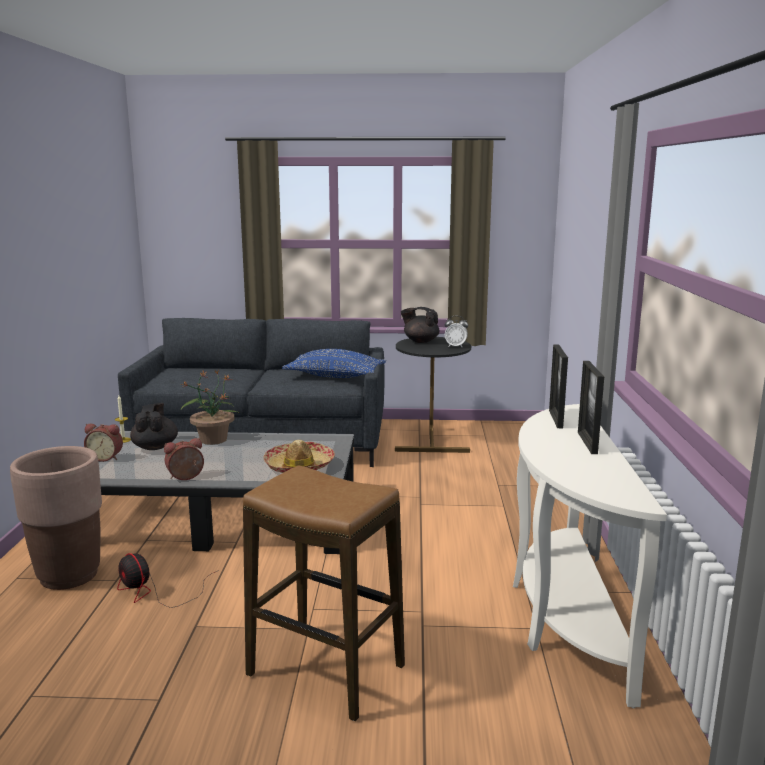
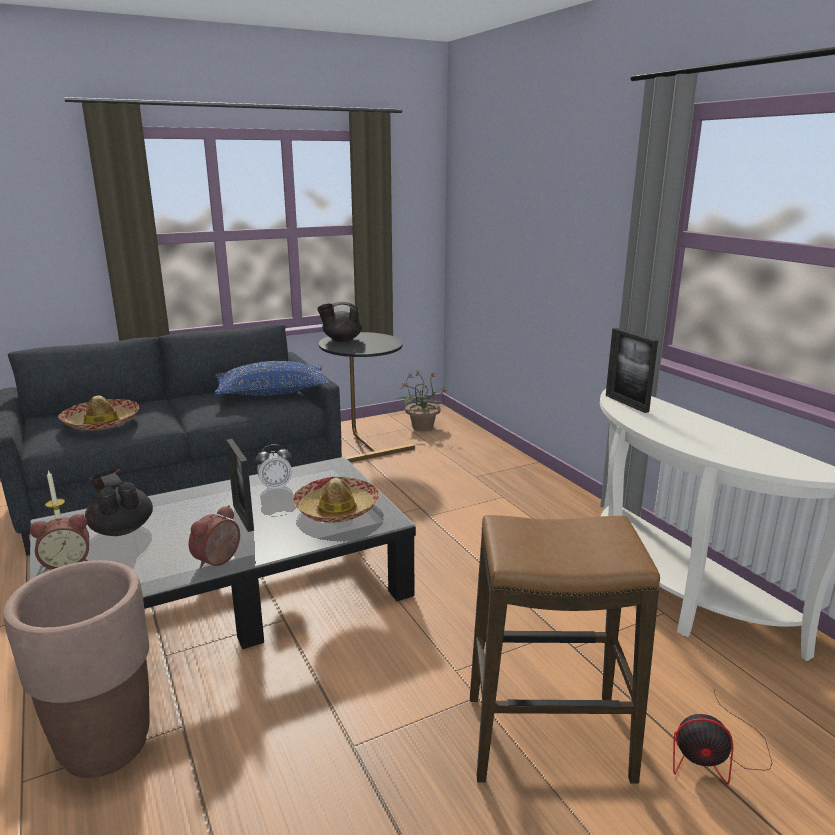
camera: 30 degrees left, 5 degrees up
(155, 593) = (255, 723): fan -> fan (715, 756)
(198, 377) = (101, 423): none -> hat
(213, 439) = (189, 500): potted plant -> potted plant (422, 426)
(455, 346) = (385, 341): alarm clock -> alarm clock (275, 487)
(587, 443) = (692, 422): picture frame -> picture frame (243, 517)

